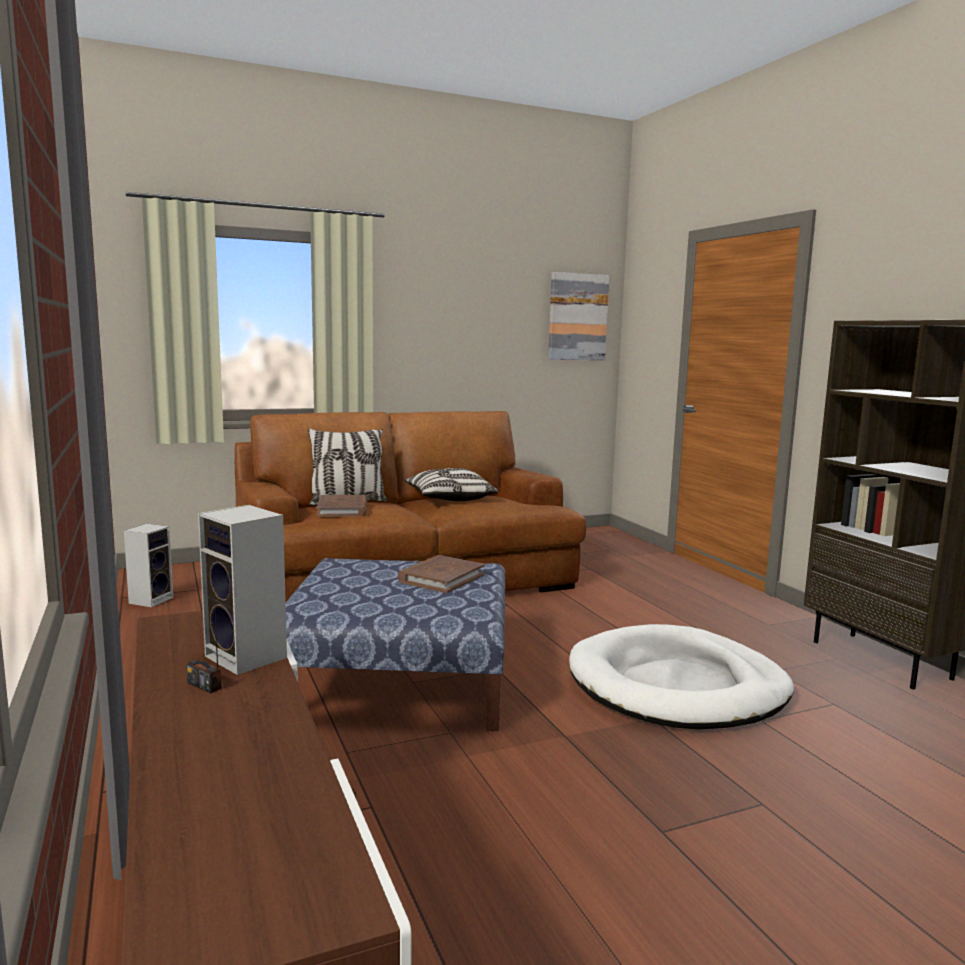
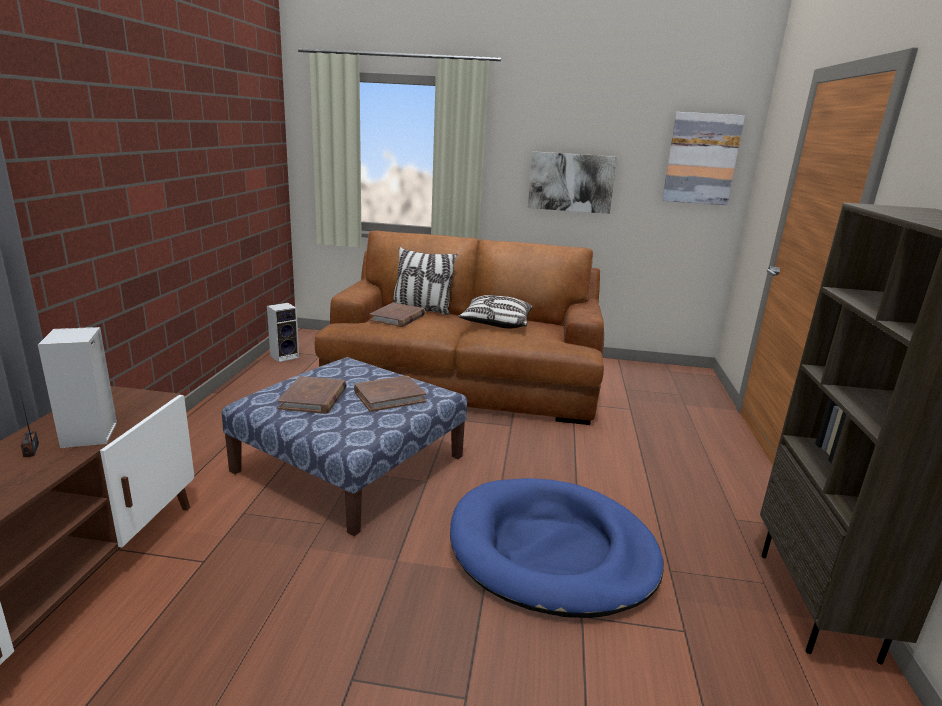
camera: 30 degrees right, 10 degrees up
(367, 595) = (313, 398): none -> brown book
(461, 346) = (571, 182): none -> picture
(677, 685) = (552, 551): white dog bed -> blue dog bed

